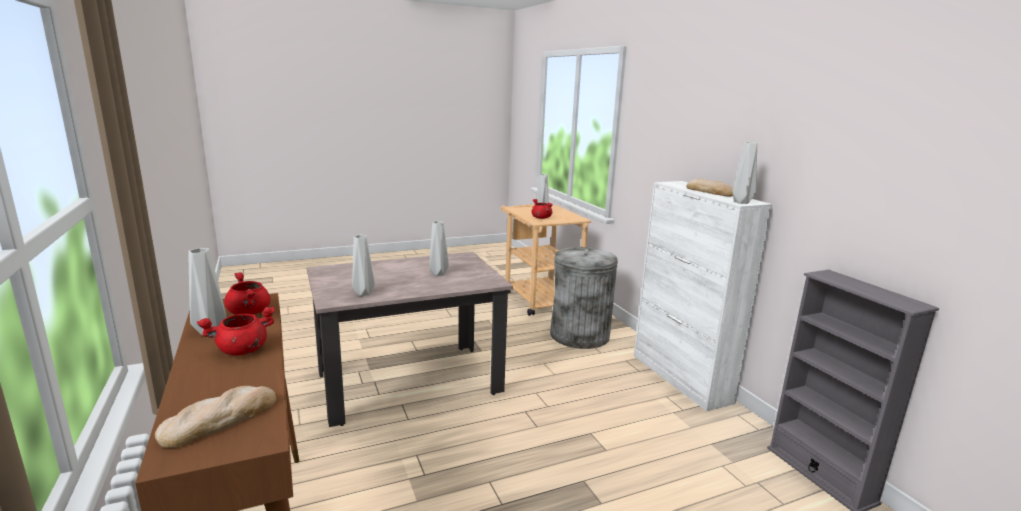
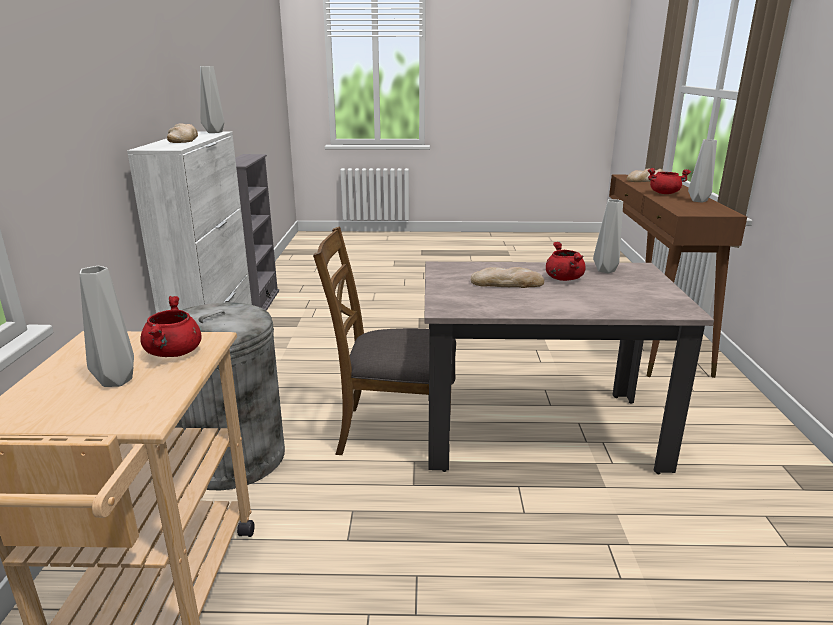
camera: 155 degrees left, 5 degrees up
(250, 312) = (684, 206): red cooking pot -> red cooking pot (563, 278)
(438, 274) = (507, 283): grey vase -> bread
(506, 362) = (394, 432): none -> brown chair

